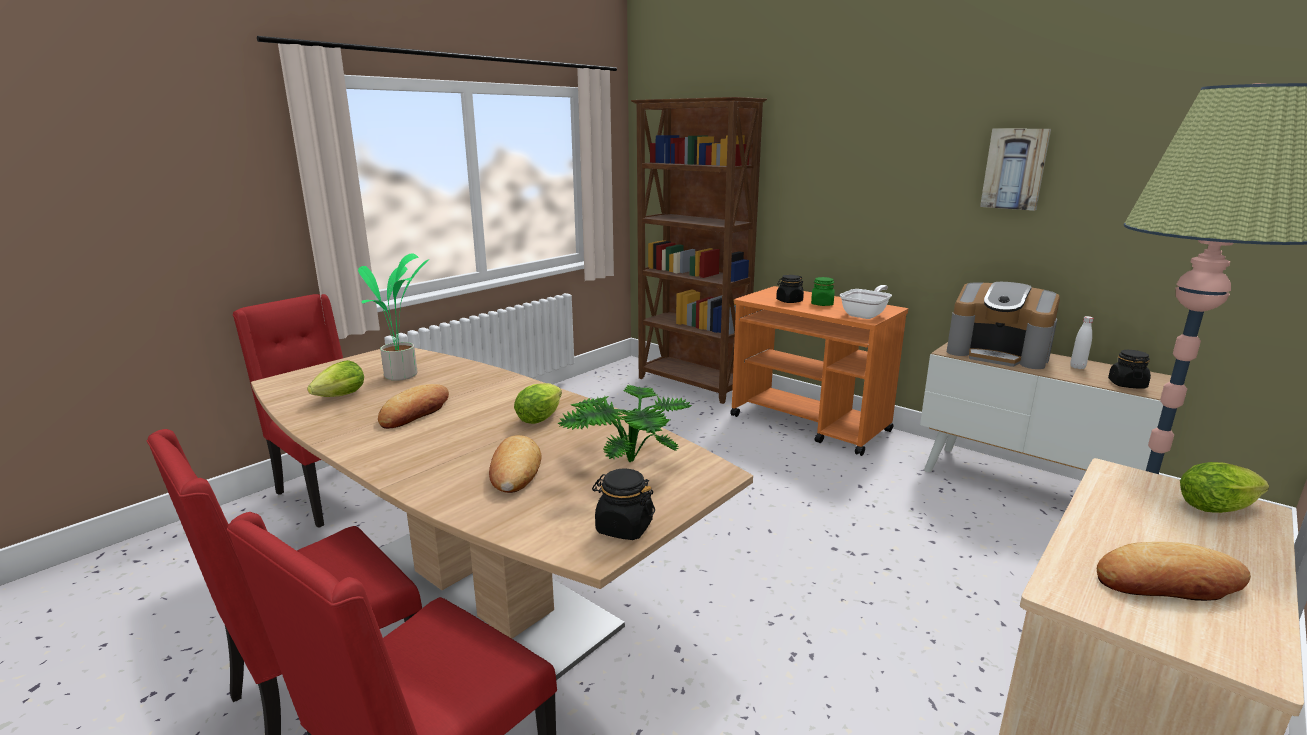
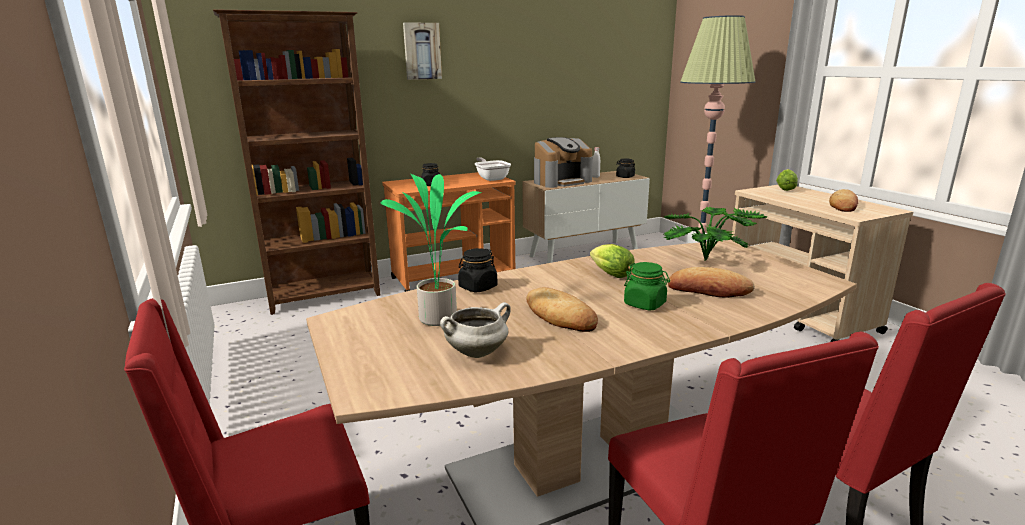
camera: 65 degrees left, 0 degrees up
(338, 397) = (477, 352): lettuce -> white cooking pot
(623, 527) = (796, 272): black jar -> black jar (478, 287)
(822, 304) = (452, 181): green jar -> green jar (645, 304)
(1015, 169) = (535, 67): picture -> picture (422, 51)

